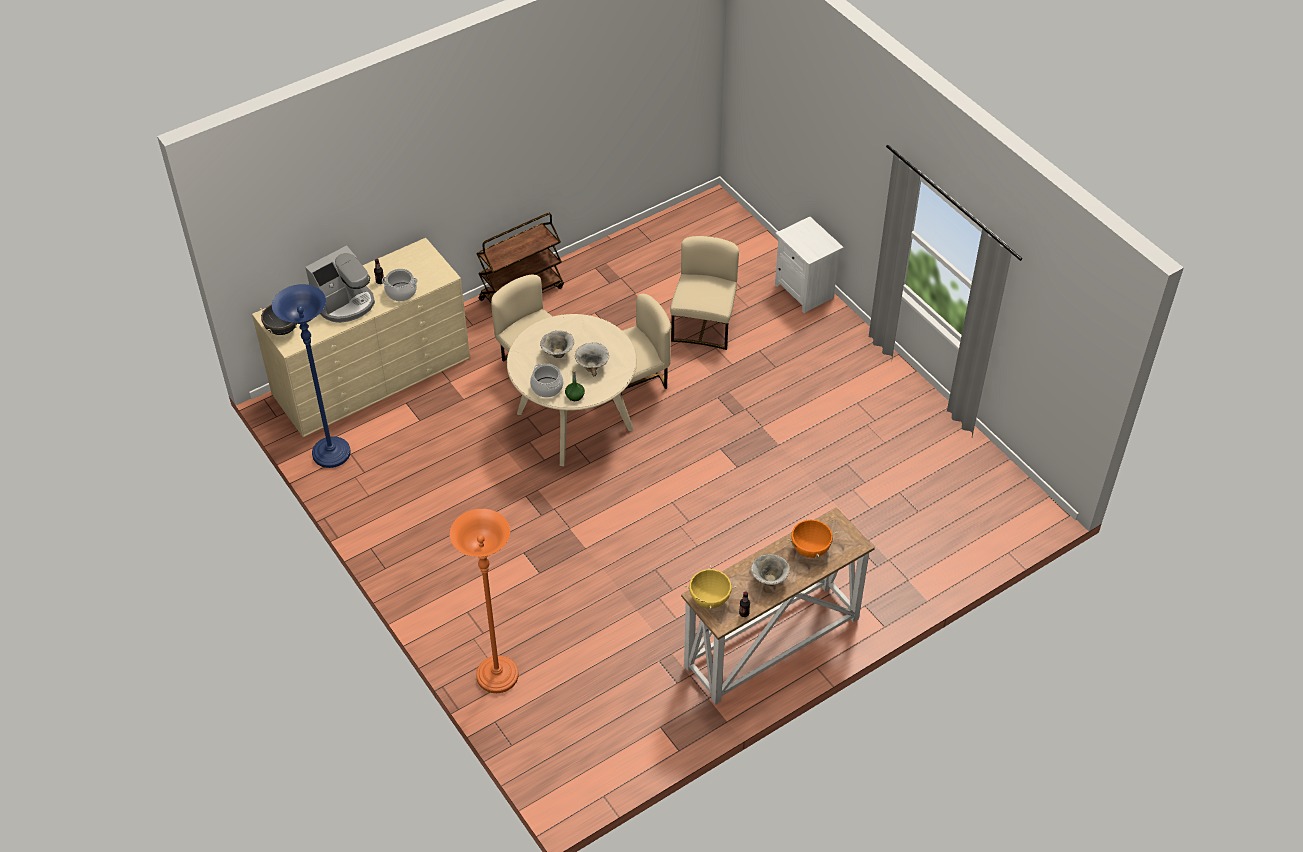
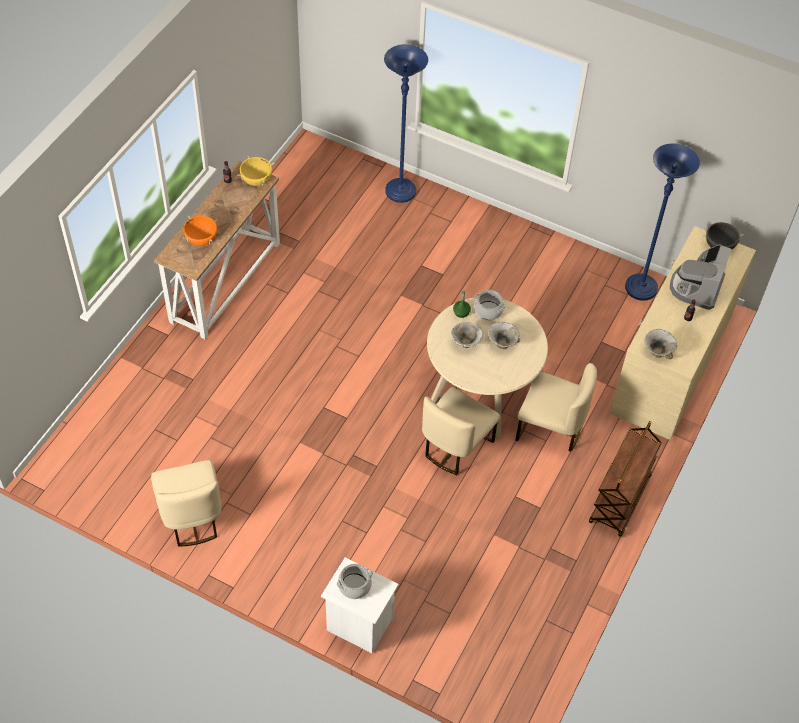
camera: 150 degrees right, 5 degrees up
(401, 292) = (662, 315): cooking pot -> cooking pot (354, 585)
(497, 676) = (400, 192): orange floor lamp -> blue floor lamp
(704, 325) = (432, 538): beige chair -> beige chair (191, 517)
(769, 580) = (221, 208): bowl -> bowl (658, 352)

